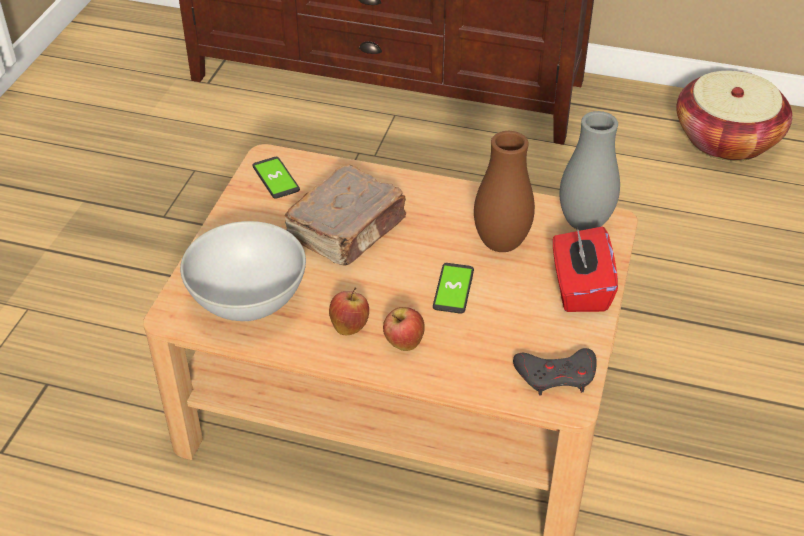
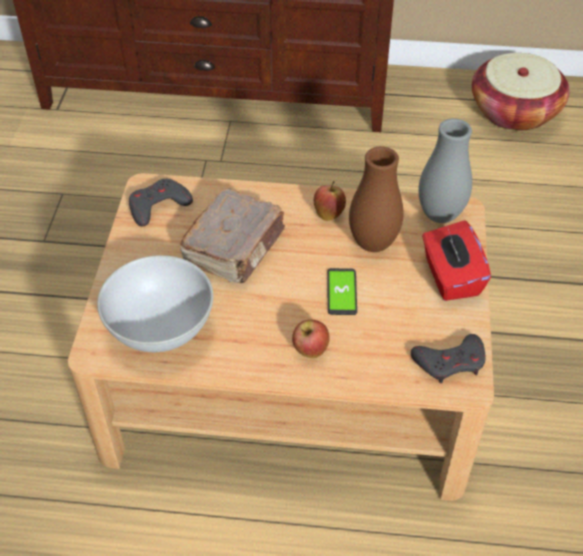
camera: 10 degrees left, 5 degrees up
(276, 178) = (158, 206): phone -> grey game controller
(349, 326) = (258, 341): apple -> apple (329, 213)

